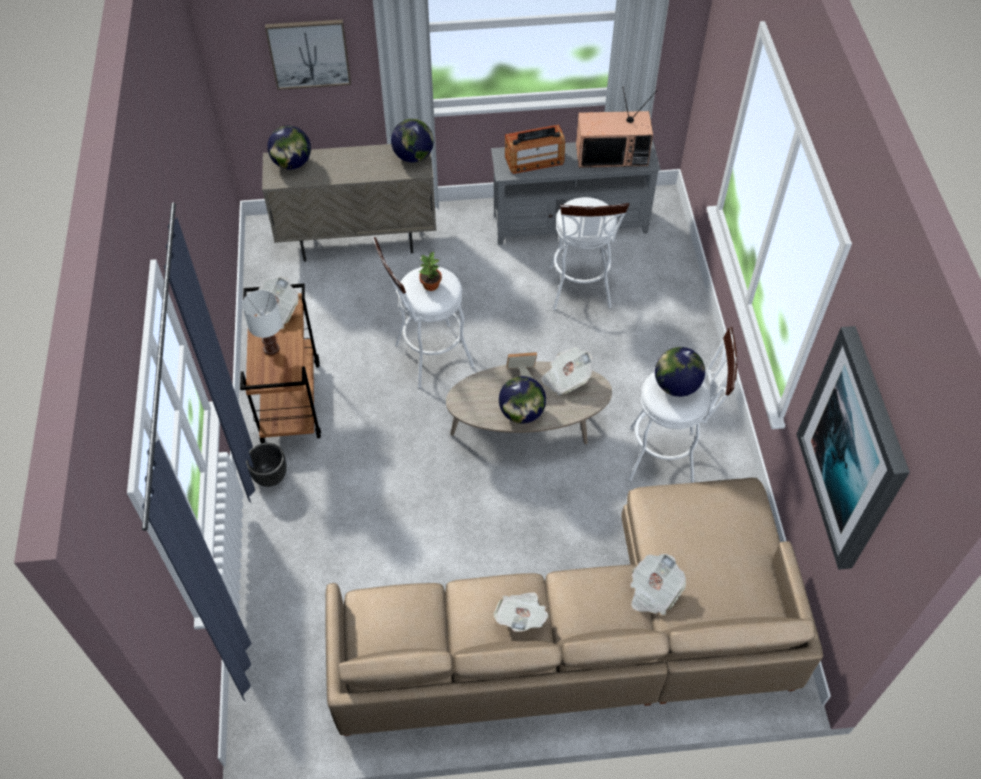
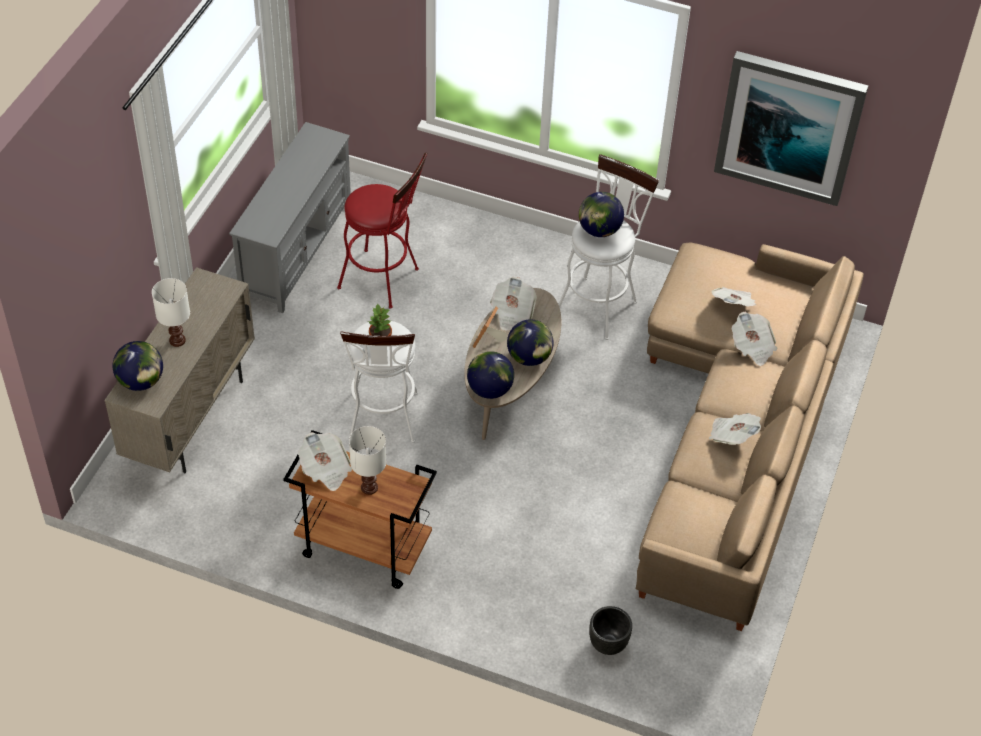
camera: 65 degrees left, 5 degrees down
(270, 476) = (443, 595): black planter -> black planter (607, 644)
(309, 53) = (97, 265): picture -> none
(346, 164) = (177, 340): none -> white table lamp
(413, 156) = (208, 286): globe -> globe (490, 390)
(534, 160) = (270, 210): radio -> none
(580, 292) = (384, 280): white stool -> red stool
(612, 154) = (306, 156): television -> none
(698, 552) = (733, 305): none -> newspaper

